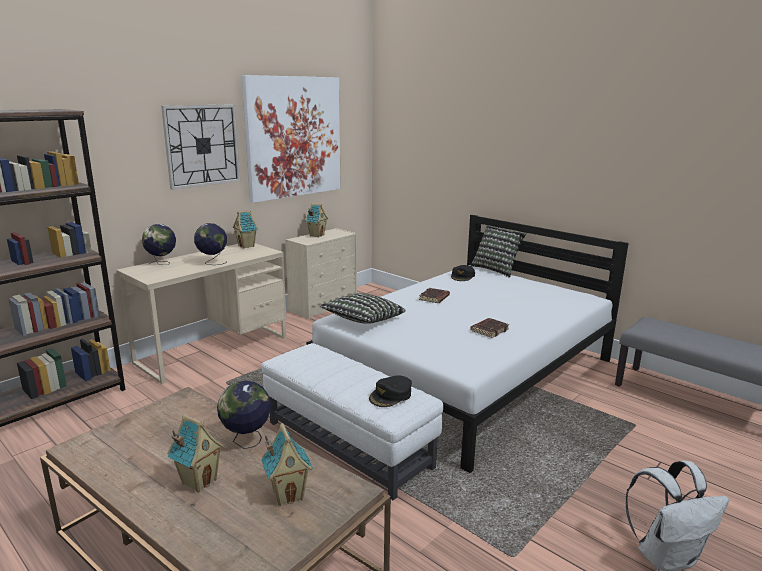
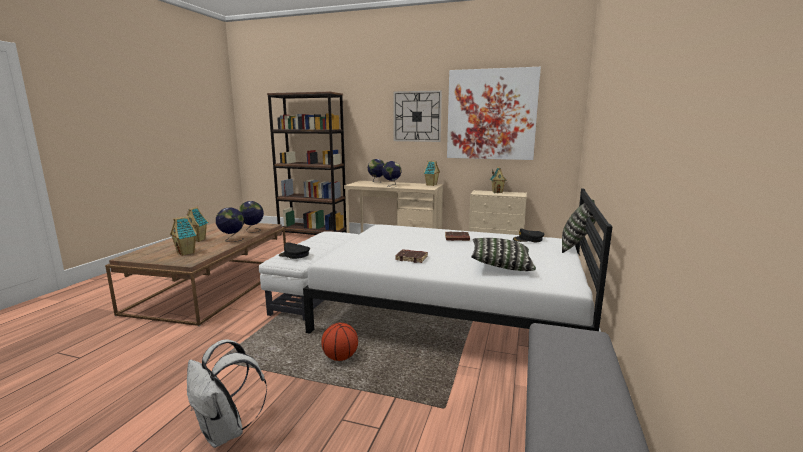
camera: 65 degrees right, 5 degrees down
(204, 417) = (252, 231): none -> globe
(363, 321) = (385, 230): pillow -> pillow (500, 265)
(538, 459) = (340, 358): none -> basketball

